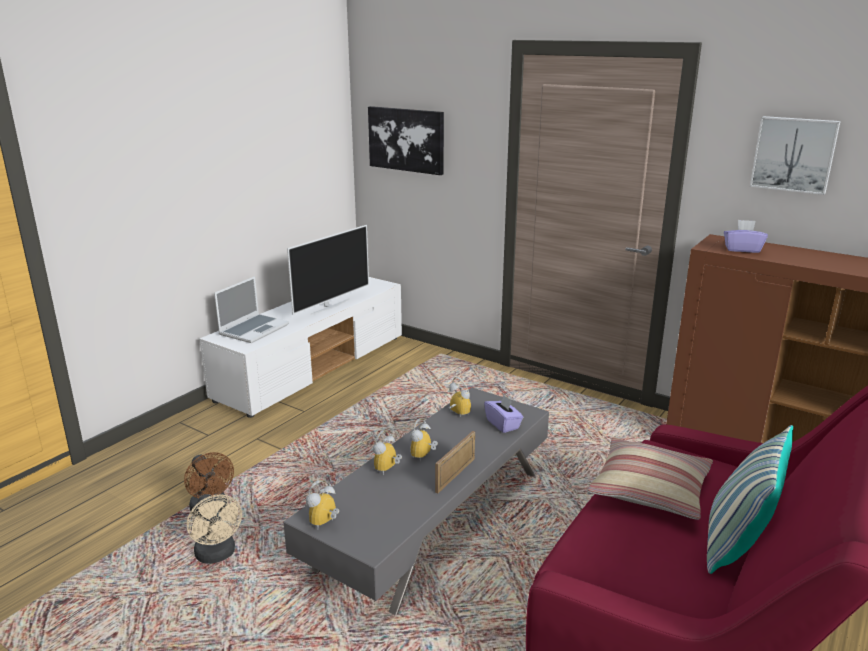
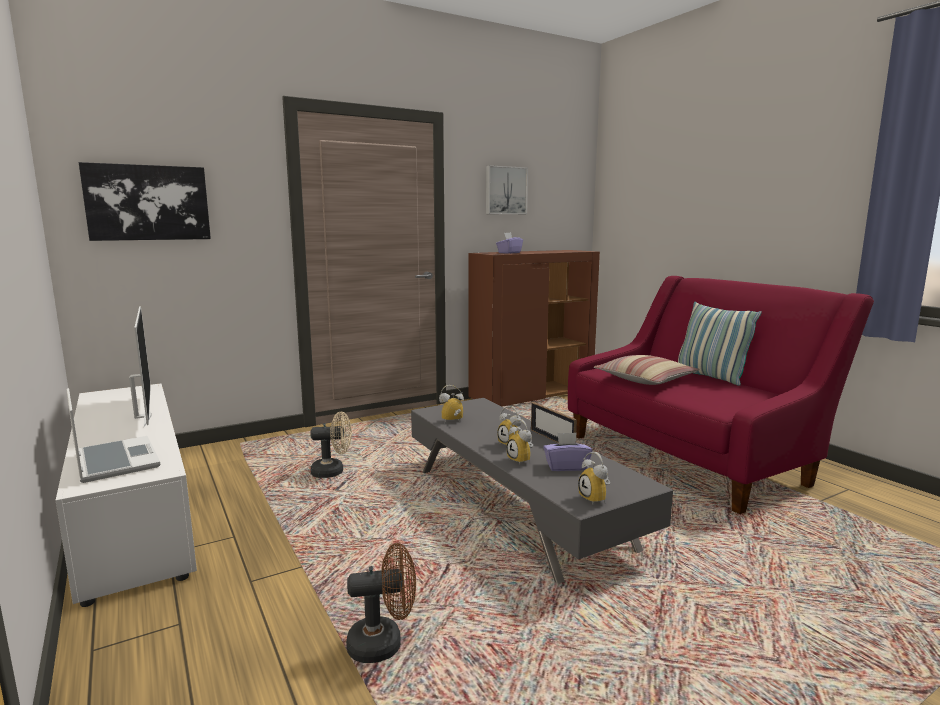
camera: 65 degrees left, 10 degrees down
(217, 555) = (489, 650): beige fan -> beige fan (333, 471)
(503, 424) = (488, 412): purple tissue box -> purple tissue box (566, 466)

